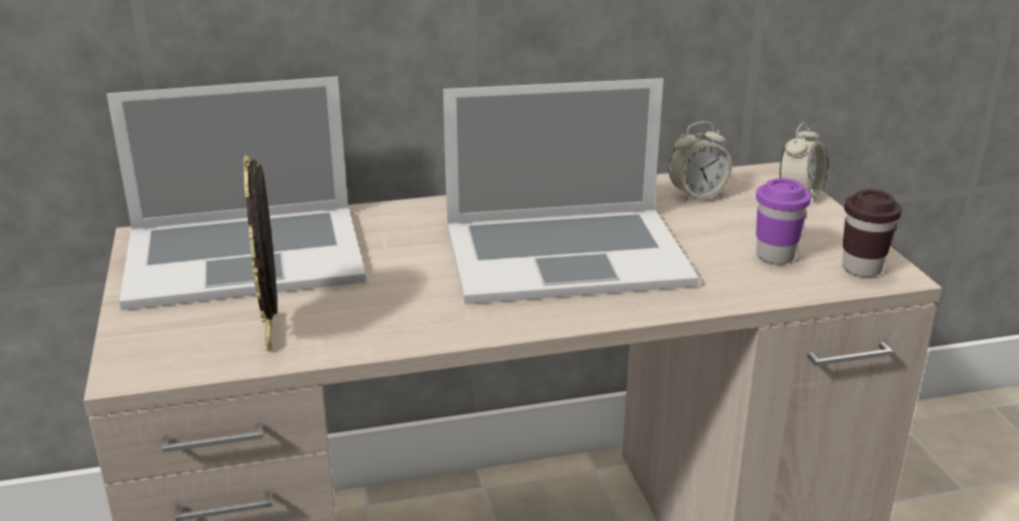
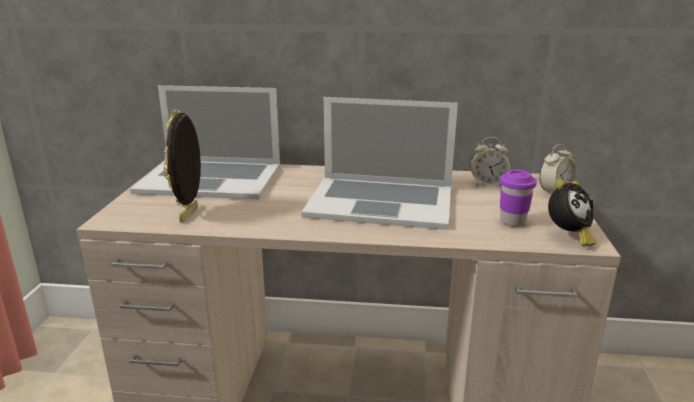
camera: 20 degrees right, 5 degrees down
(861, 269) = (568, 237): brown cup -> alarm clock

